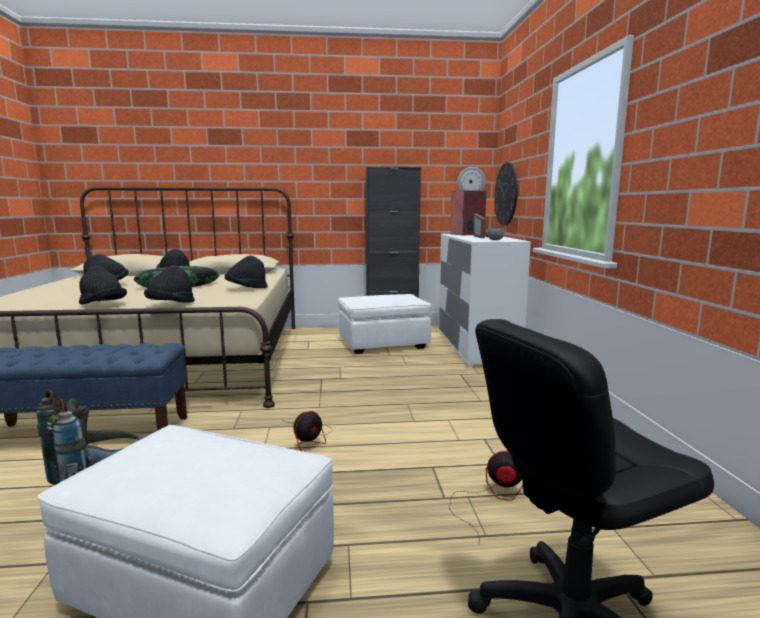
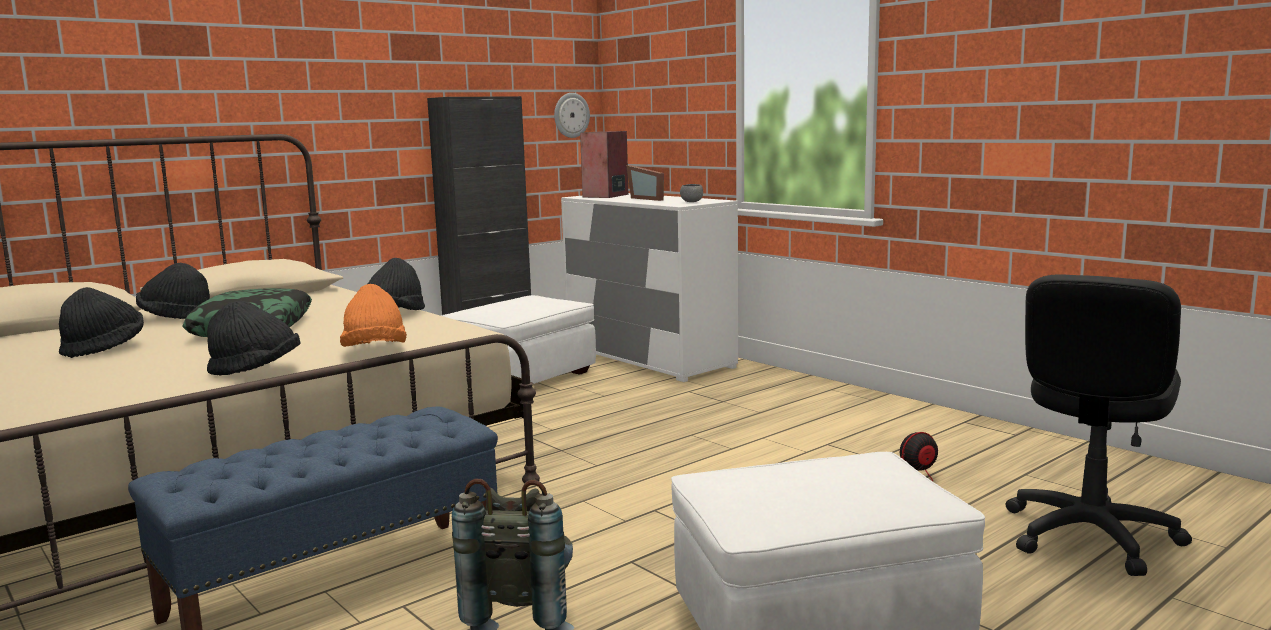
camera: 35 degrees left, 0 degrees up
(171, 305) = (375, 351): black hat -> orange hat
(309, 439) = (657, 496): fan -> none
(506, 194) = (635, 134): wall clock -> none

